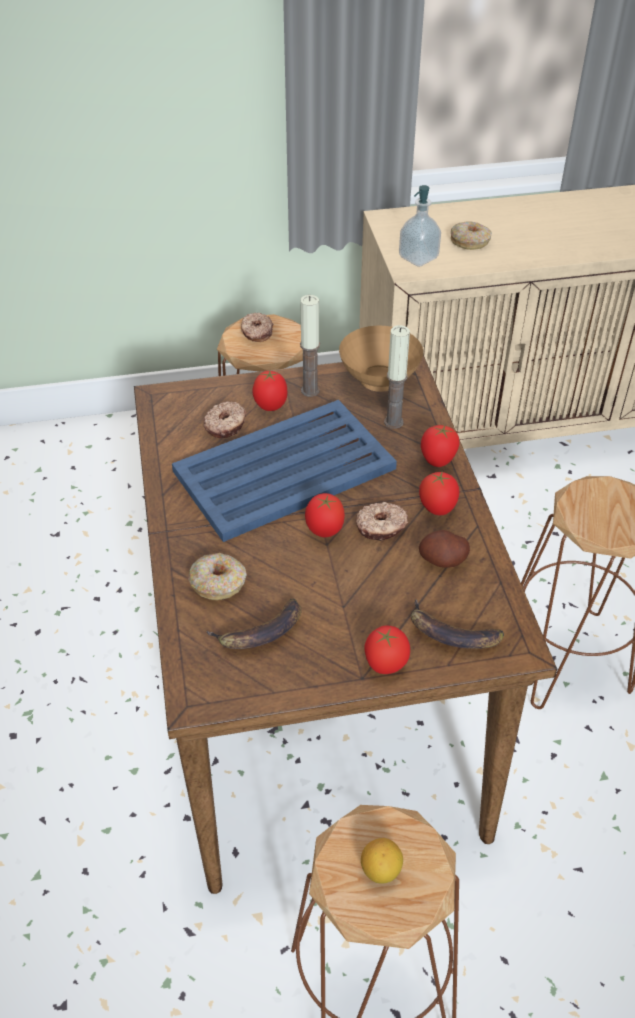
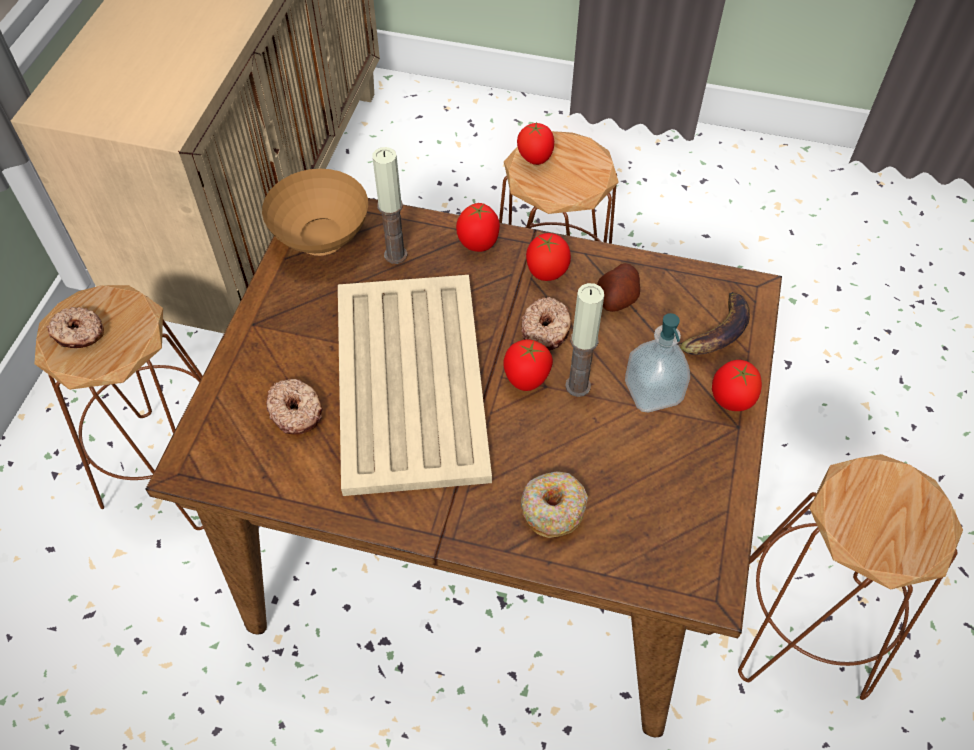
camera: 65 degrees left, 10 degrees up
(260, 632) = (643, 494): banana -> none
(271, 406) = (293, 354): tomato -> tomato (535, 159)
(286, 470) = (411, 379): blue tray -> beige tray
(310, 390) = (292, 307): candle -> candle (578, 386)
(381, 870) = (889, 517): lemon -> none
(418, 258) = (150, 113): soap dispenser -> soap dispenser (652, 392)
(470, 241) = (160, 60): donut -> none

